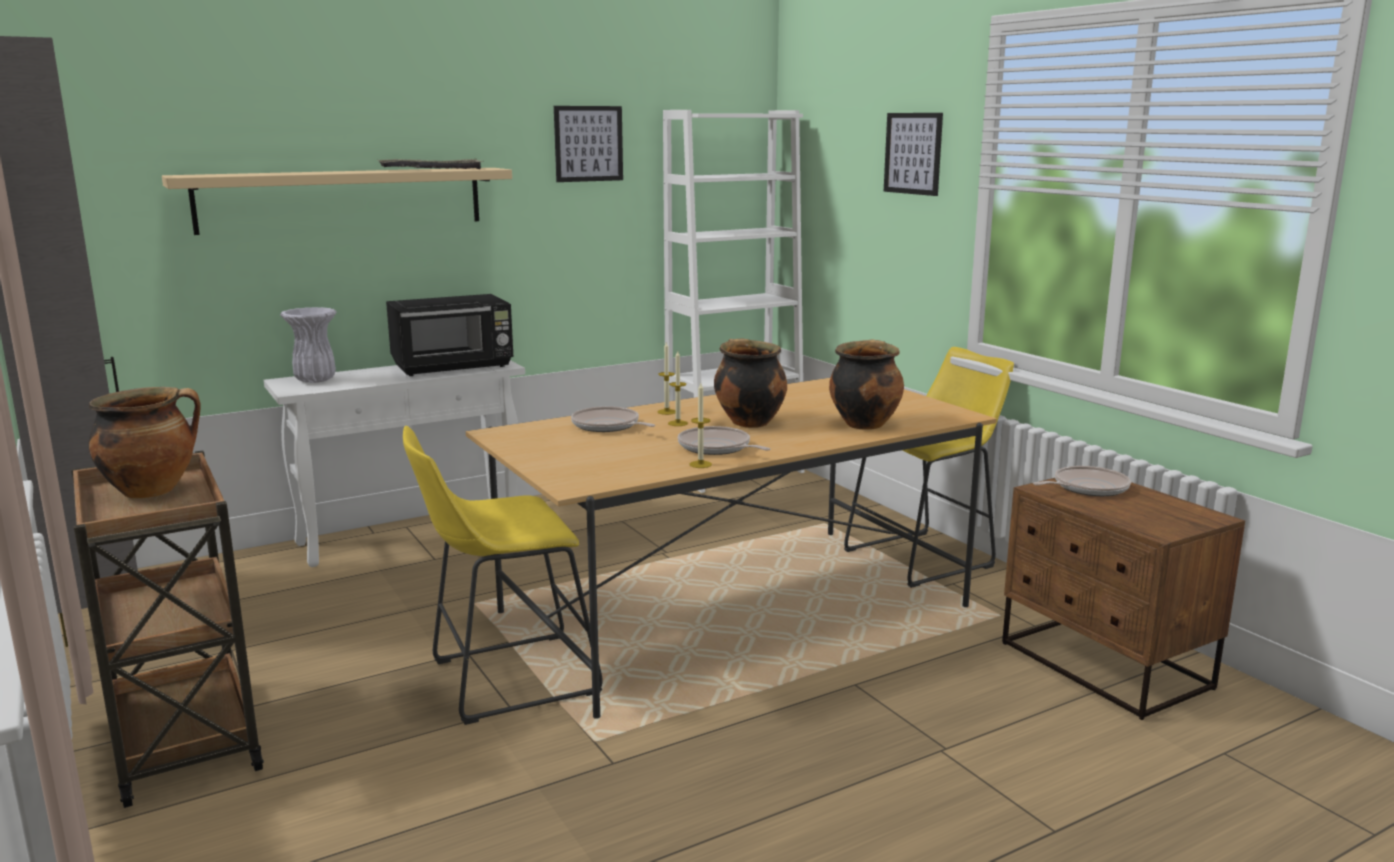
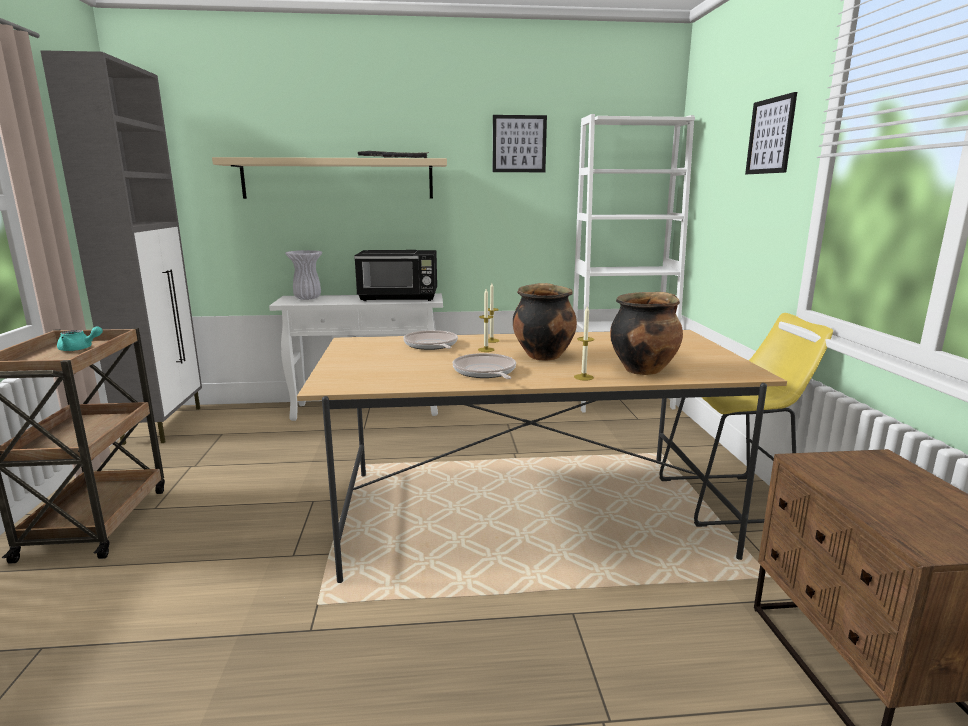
camera: 25 degrees right, 0 degrees up
(153, 490) = (79, 349): cooking pot -> turquoise teapot
(504, 679) = (313, 529): yellow stool -> none
(700, 464) = (450, 383): candle -> candle (583, 377)
(1087, 488) = (864, 469): frying pan -> none

